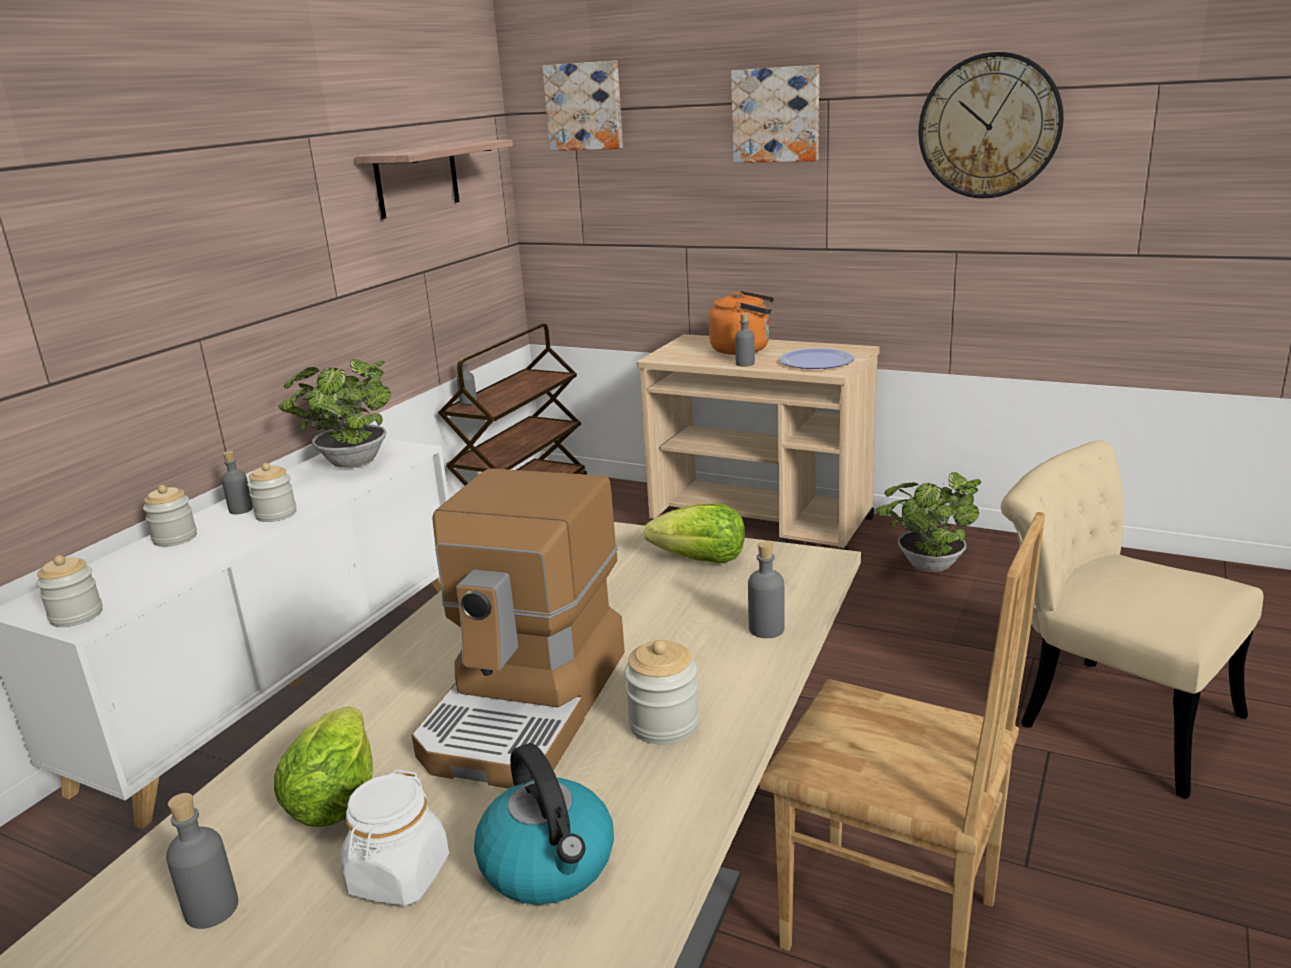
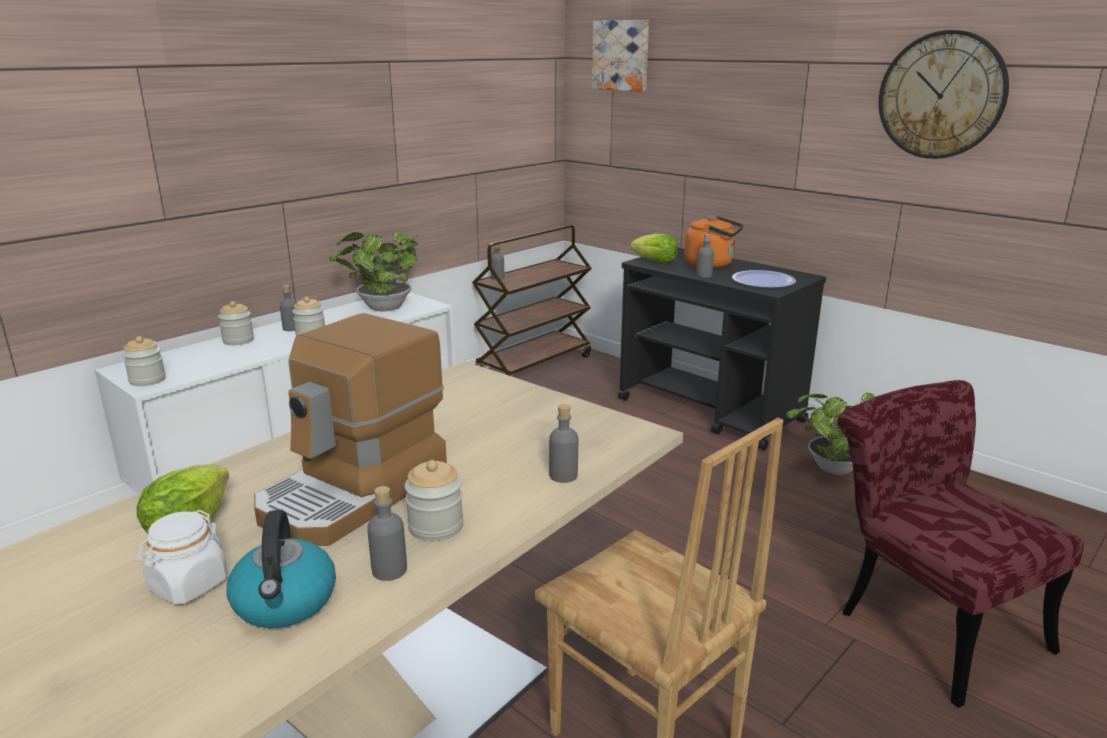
camera: 15 degrees right, 0 degrees up
(212, 909) = (67, 577): grey bottle -> grey bottle (389, 570)
(417, 179) = (478, 102): shelf -> none
(701, 560) = (555, 416): lettuce -> lettuce (655, 262)
(763, 525) = (711, 411): beige cart -> black cart
(776, 115) = (765, 72): picture -> none
(1107, 713) = (925, 620): beige chair -> red chair

